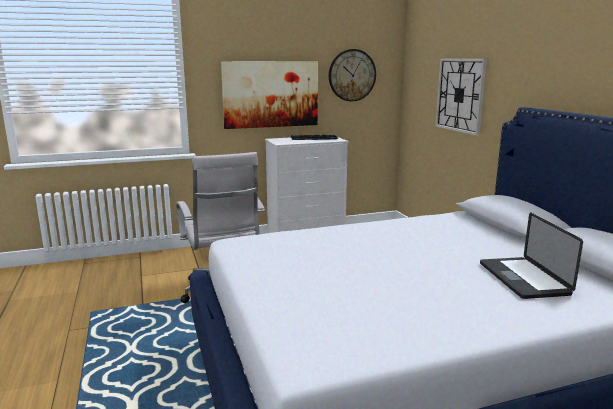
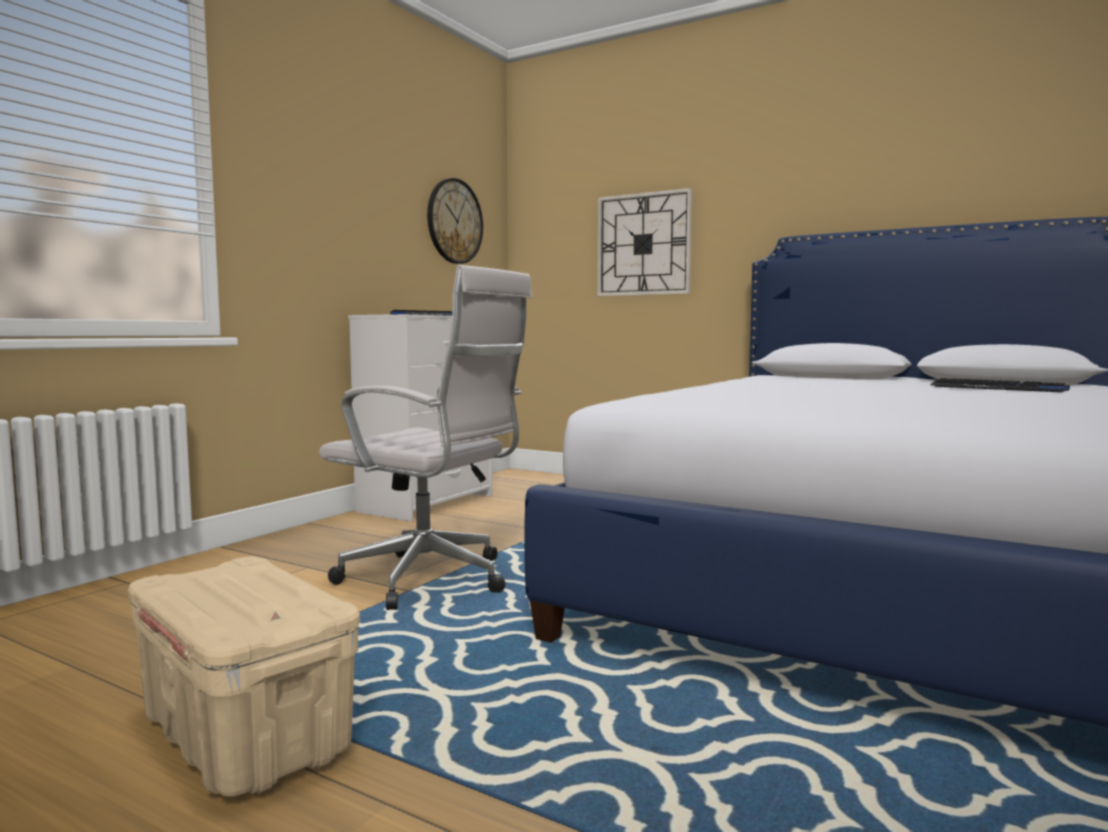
camera: 40 degrees left, 10 degrees down
(69, 338) = (243, 735): none -> beige storage box
(271, 94) = (352, 234): picture -> none
(523, 279) = (997, 388): laptop -> keyboard

